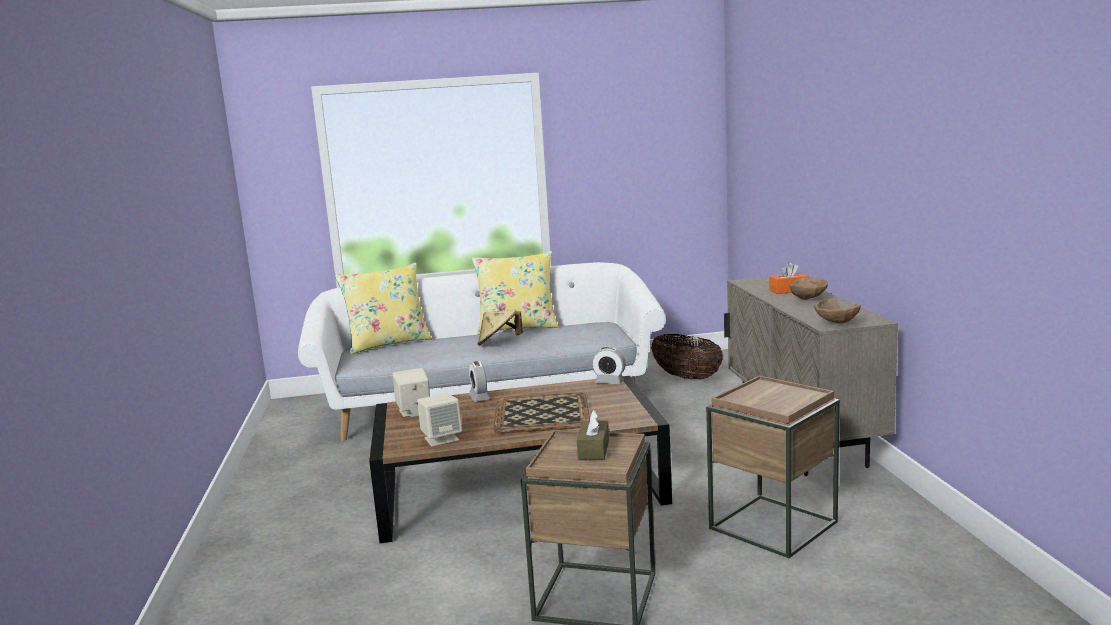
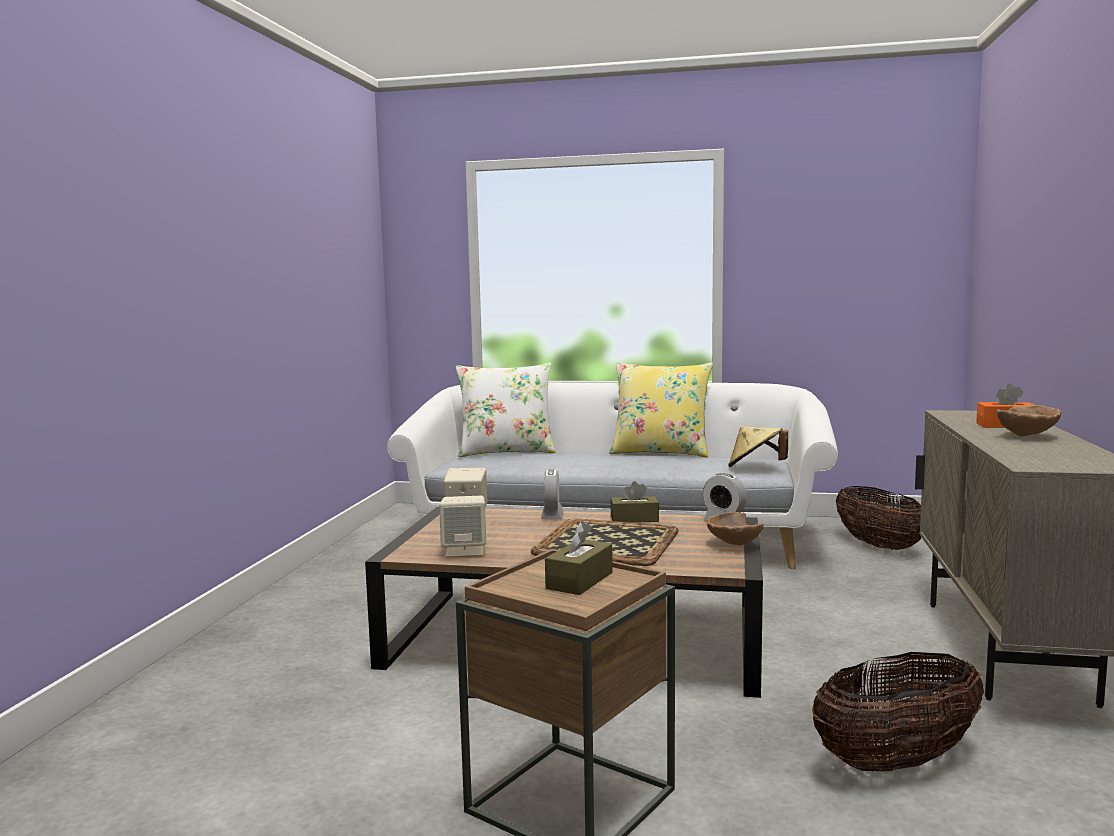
camera: 20 degrees right, 5 degrees down
(388, 343) = (506, 452): yellow pillow -> white pillow
(498, 343) = (622, 463): beige hat -> beige hat (755, 467)
(544, 390) = (634, 519): none -> brown tissue box
(773, 525) = (896, 761): brown side table -> basket
(836, 324) = (1047, 465): brown bowl -> brown bowl (732, 545)

